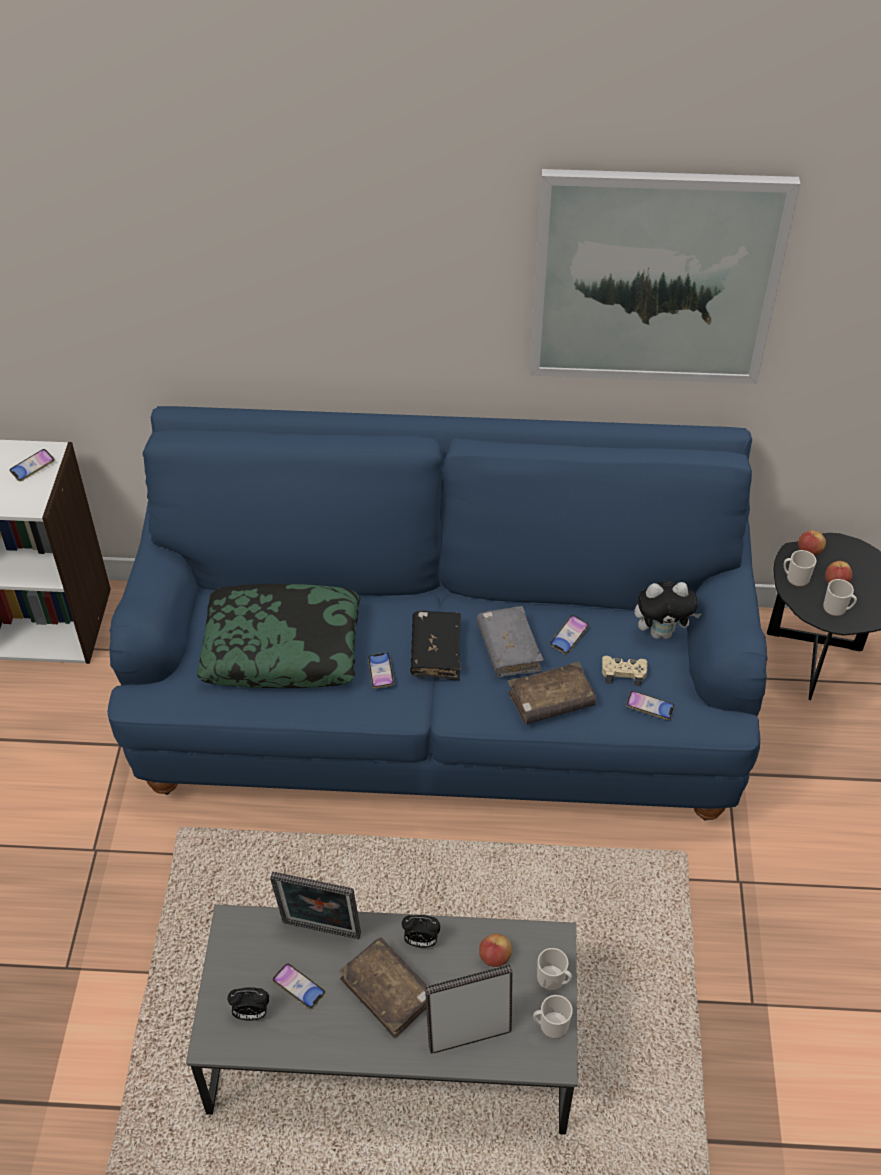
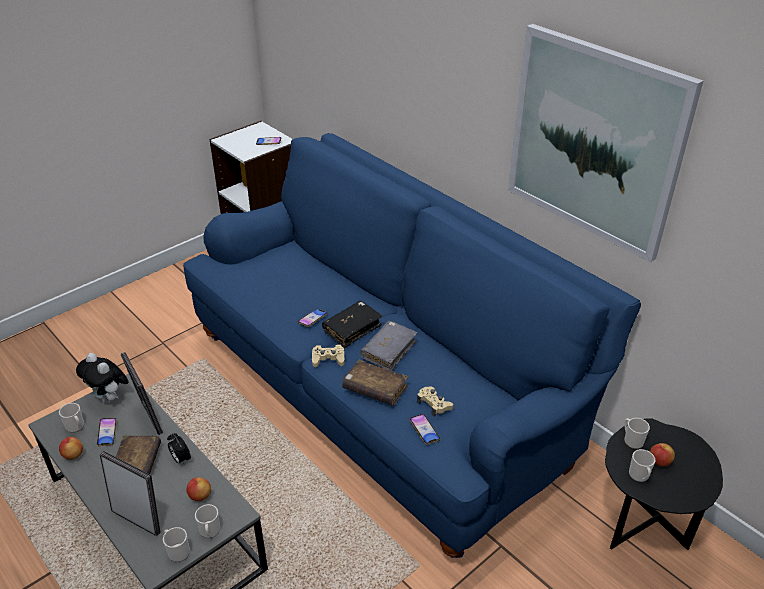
camera: 45 degrees right, 10 degrees down
(251, 1013) = (76, 427): alarm clock -> mug
(282, 647) = (285, 280): pillow -> none
(460, 705) = (328, 359): none -> beige game controller
(569, 636) = (429, 367): phone -> none
(662, 632) = (489, 402): plush toy -> plush toy (109, 398)
(809, 551) = (663, 433): apple -> apple (73, 455)

